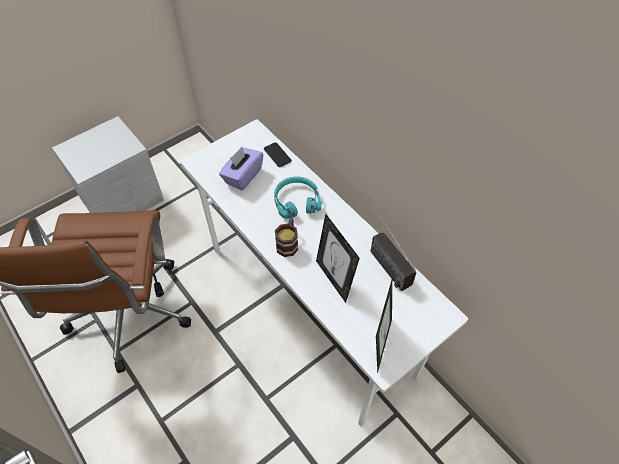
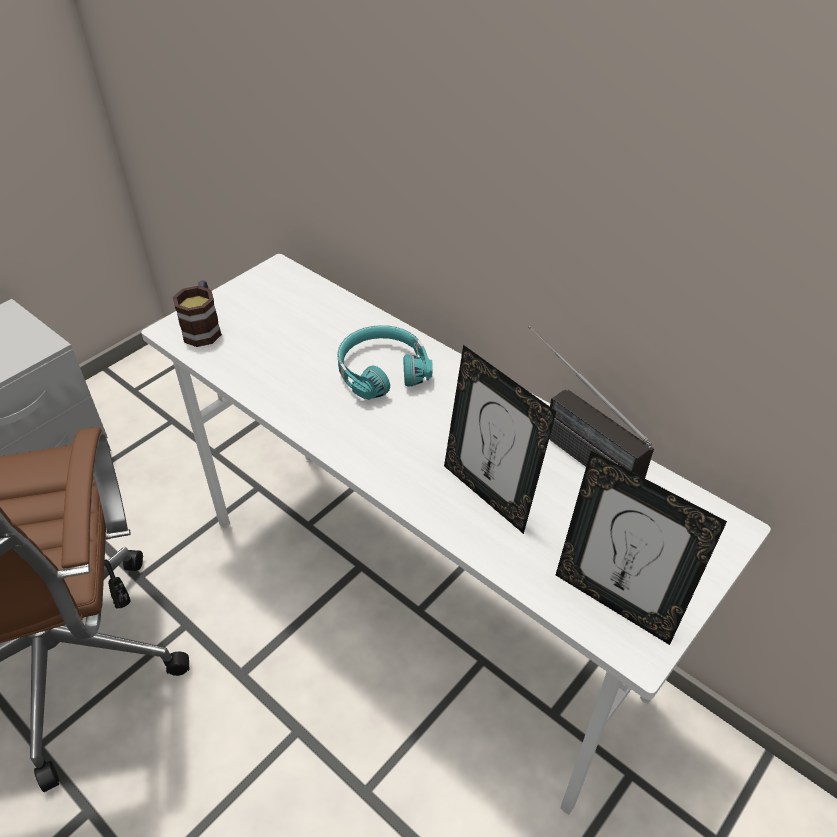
camera: 10 degrees left, 10 degrees down
(243, 176) = (269, 342): purple tissue box -> none
(277, 155) = (329, 303): phone -> none
(288, 243) = (381, 442): mug -> mug (204, 328)
(380, 344) = (615, 601): picture frame -> picture frame turned 120 degrees clockwise

